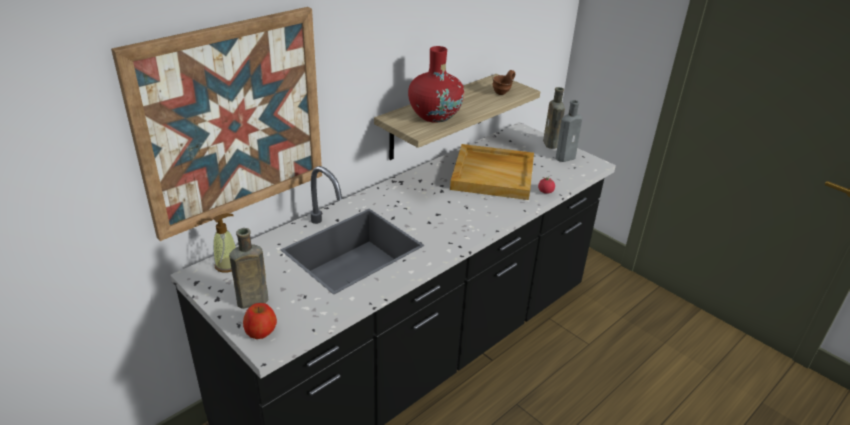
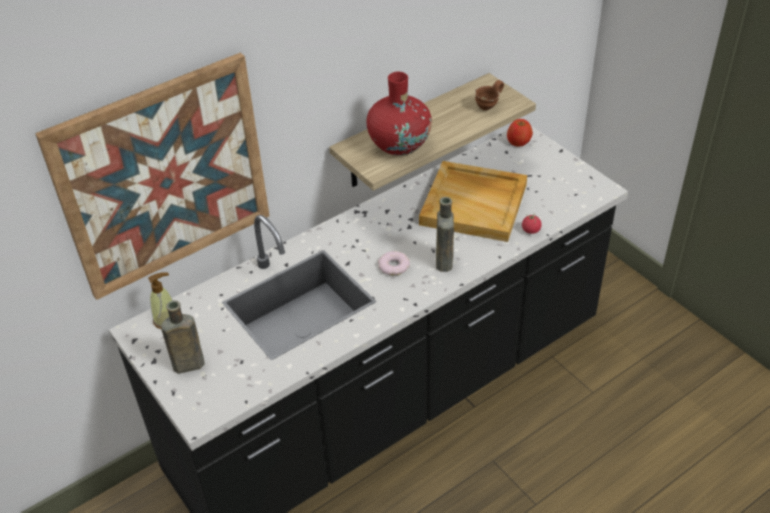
camera: 10 degrees right, 10 degrees up
(261, 331) = (194, 400): apple -> apple (519, 141)
(434, 219) = (394, 266): none -> donut
(551, 144) = (555, 158): brown bottle -> brown bottle (444, 263)
(566, 157) = (569, 178): grey bottle -> none

